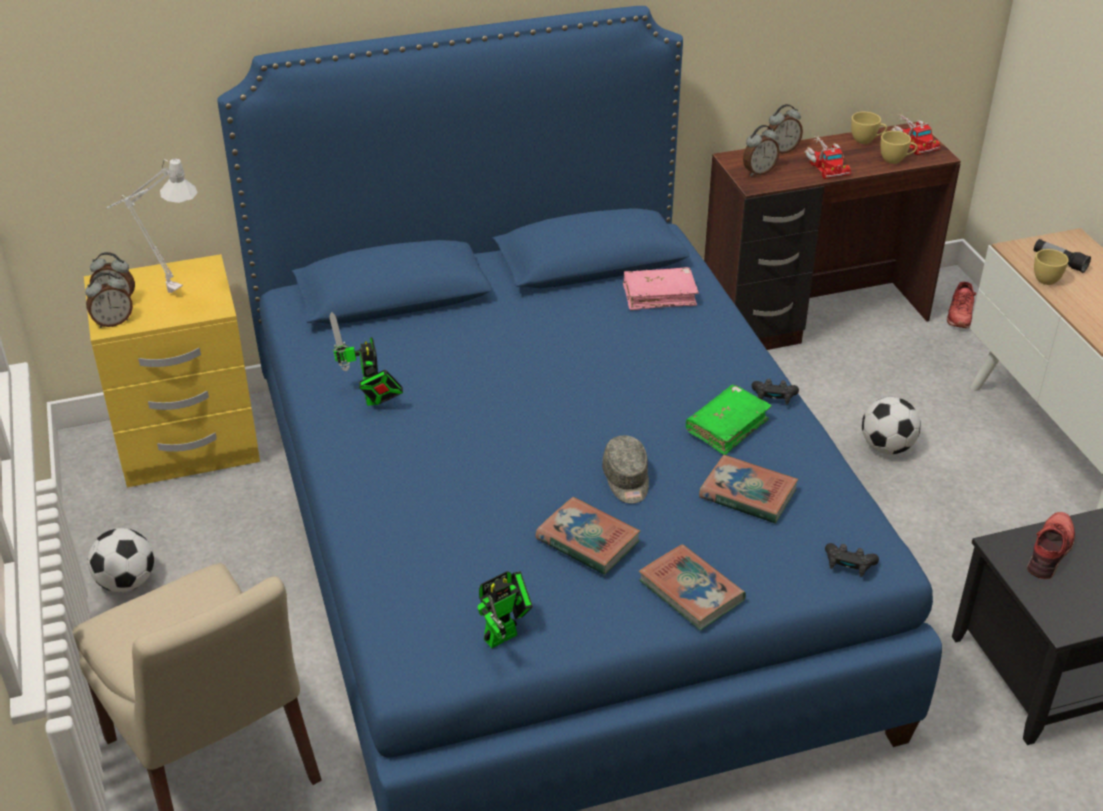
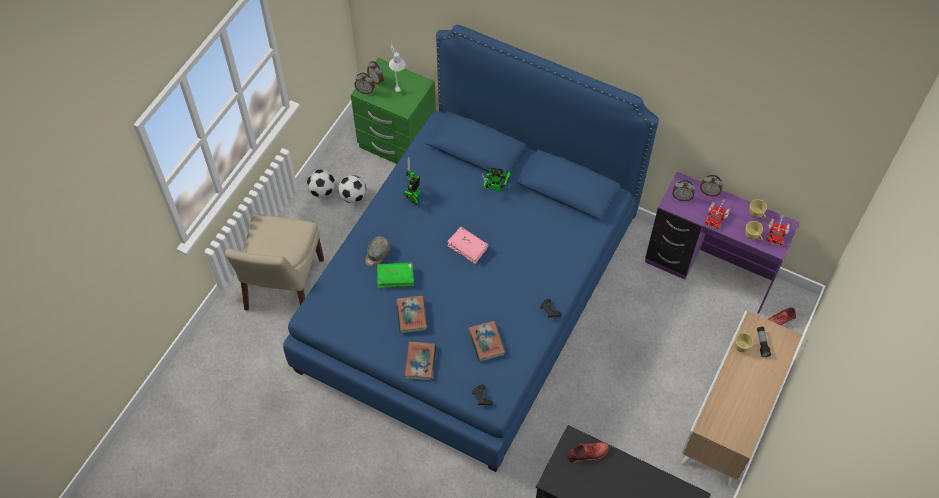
camera: 45 degrees right, 20 degrees up
(189, 445) = (397, 143): yellow nightstand -> green nightstand
(505, 634) = (349, 328): toy robot -> toy robot (497, 188)
(626, 480) = (454, 302): grey cap -> grey cap (377, 254)
(659, 296) = (571, 228): pink book -> pink book (468, 247)
(727, 427) = (516, 309): green book -> green book (395, 277)
(815, 319) = (709, 272): brown desk -> purple desk
(886, 447) = (651, 357): football -> football (353, 196)

